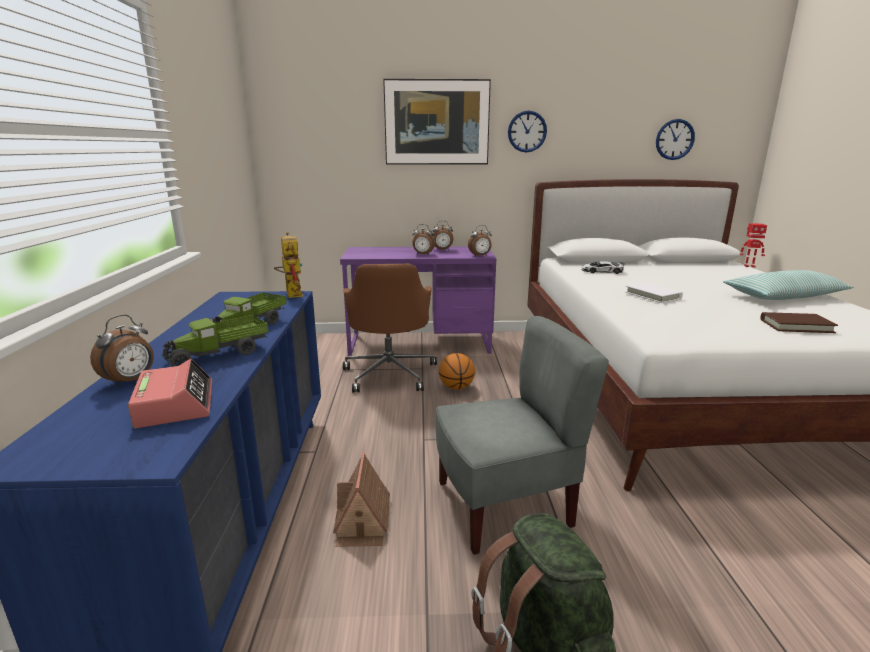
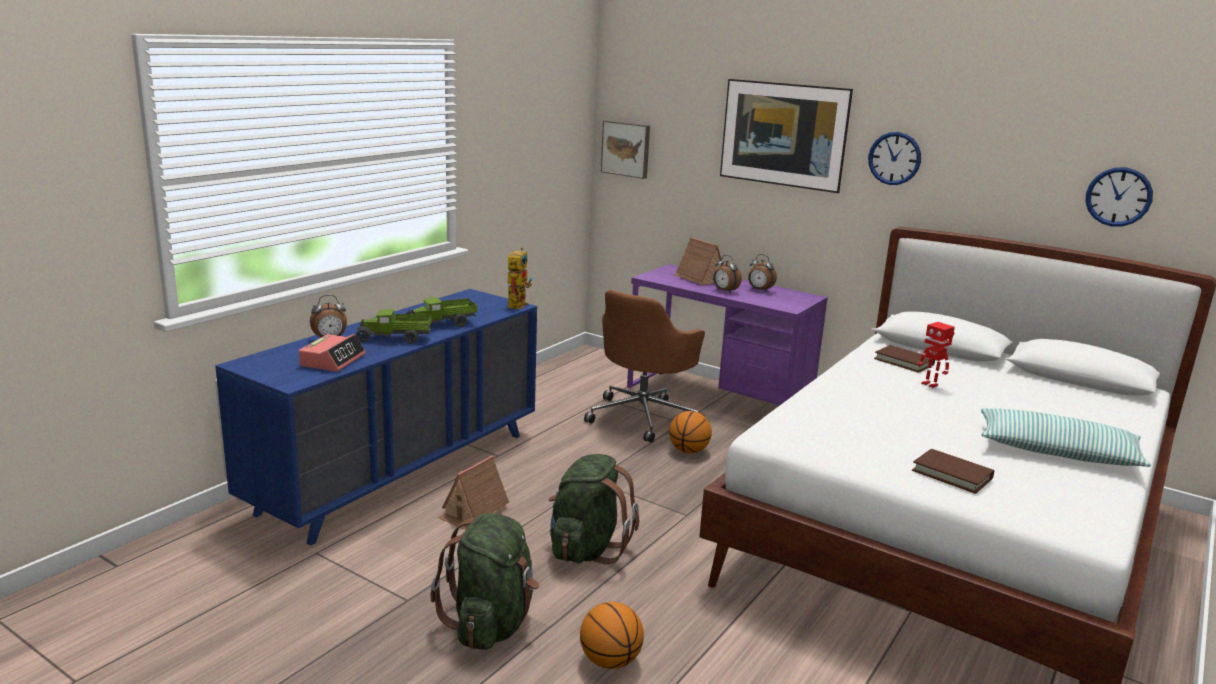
camera: 35 degrees right, 0 degrees up
(289, 152) = (626, 149): none -> picture
(388, 251) = (698, 278): none -> toy house
(480, 256) = (784, 307): alarm clock -> none
(505, 506) = (586, 549): grey chair -> green backpack
(602, 271) = (904, 362): toy car -> brown book
(652, 295) = (876, 401): white book -> none
(683, 615) = (610, 661): none -> basketball
(749, 266) = (1154, 411): toy robot -> toy robot (930, 384)

